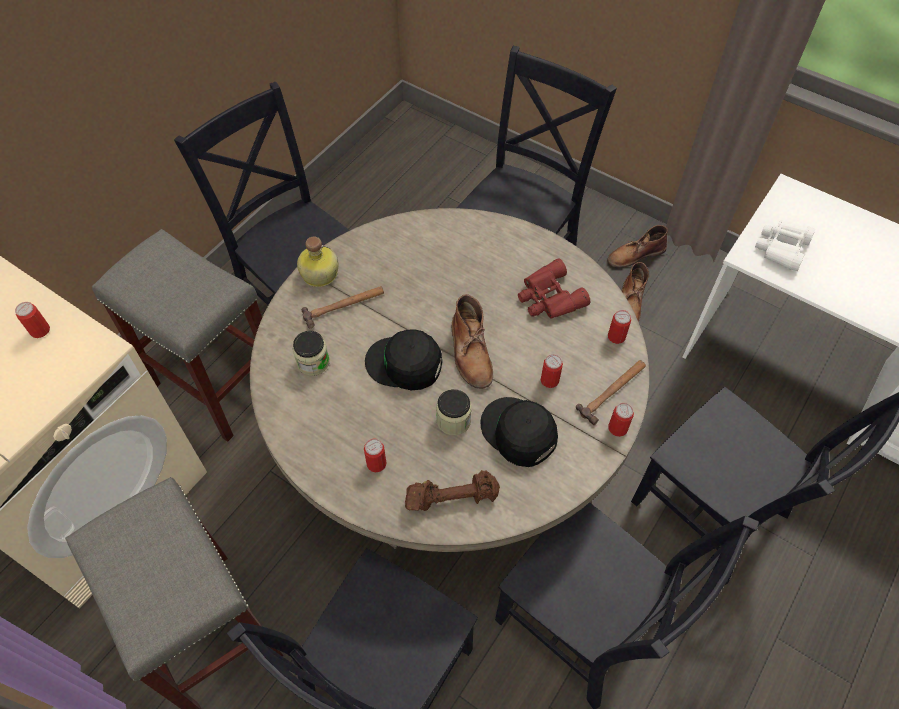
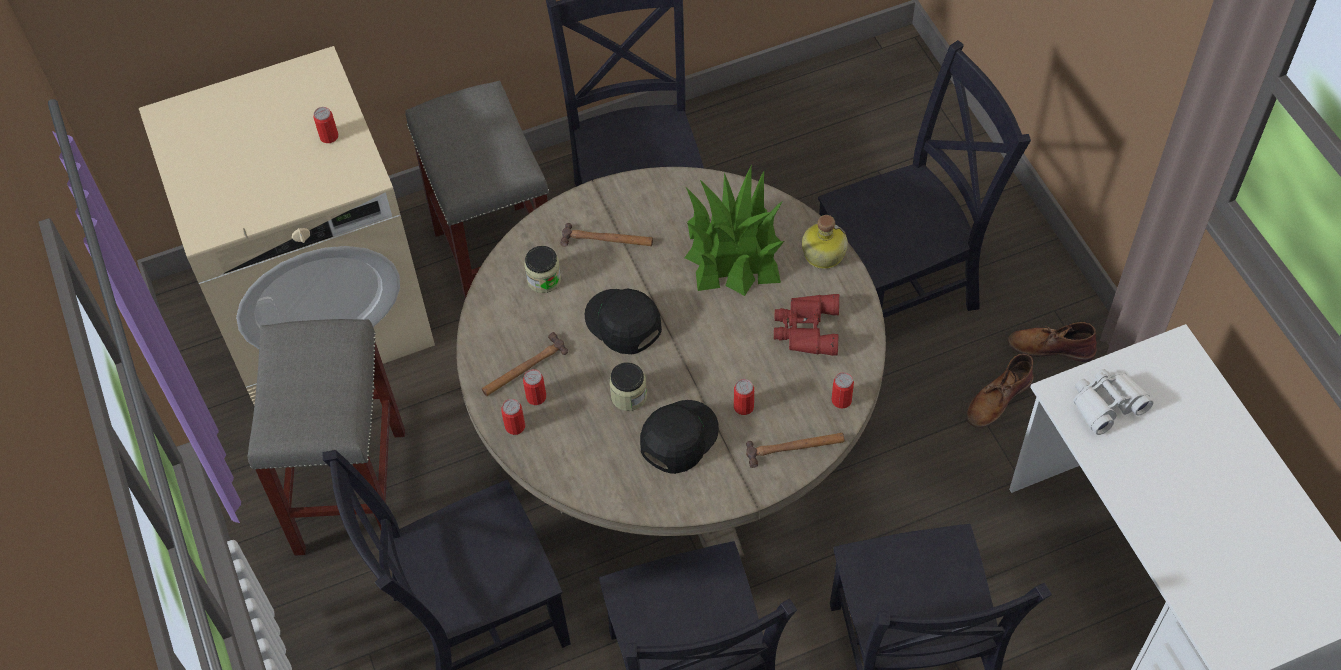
camera: 35 degrees right, 0 degrees up
(318, 274) = (605, 197): bottle -> bottle (822, 253)
(348, 445) = (523, 368): none -> hammer
(450, 267) = (734, 251): none -> potted plant
(451, 497) = (578, 459): brown dumbbell -> none
(471, 352) = (691, 343): brown boot -> none
(518, 432) = (678, 437): black cap -> black cap turned 45 degrees clockwise
(617, 428) = (771, 482): can -> can (515, 426)

